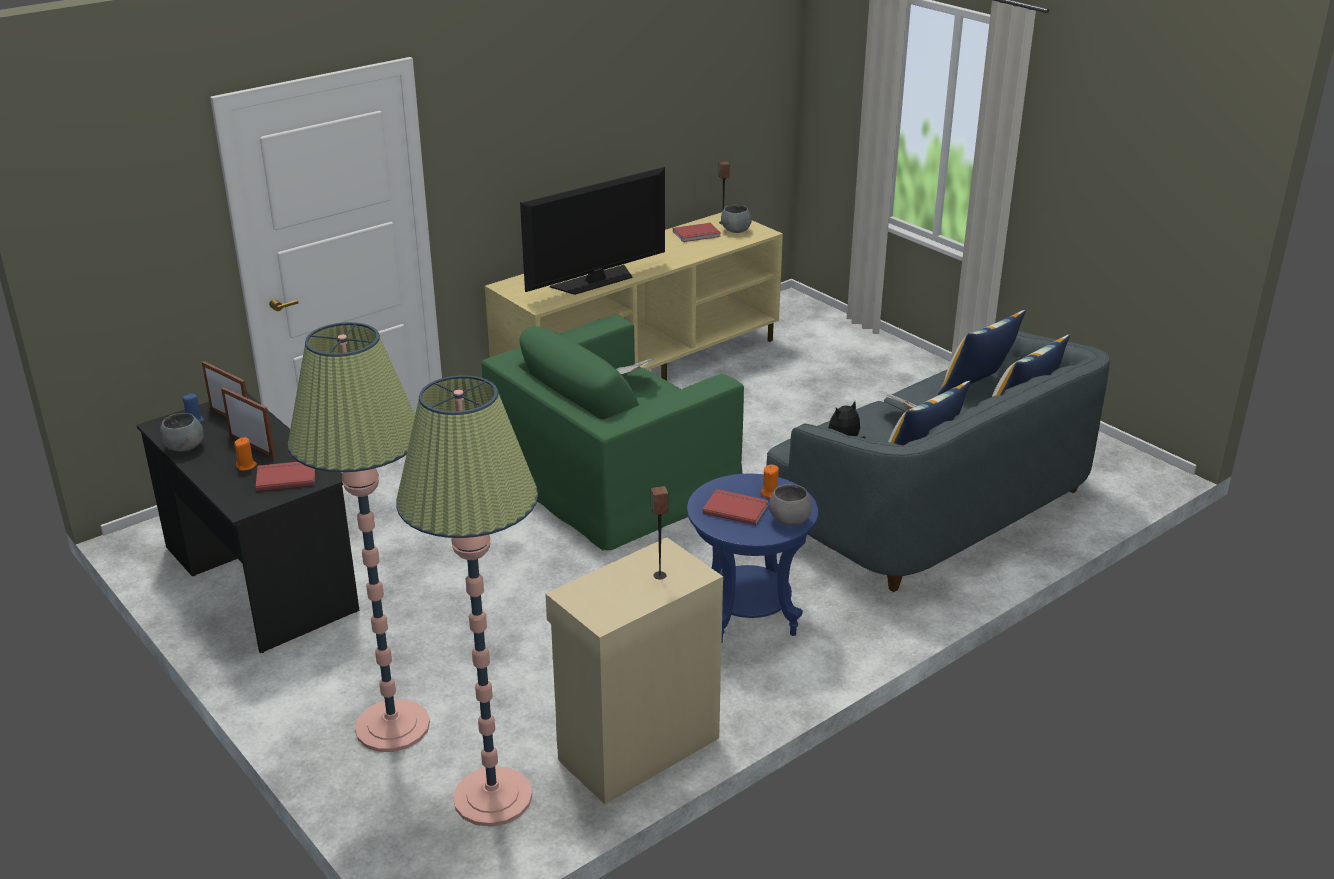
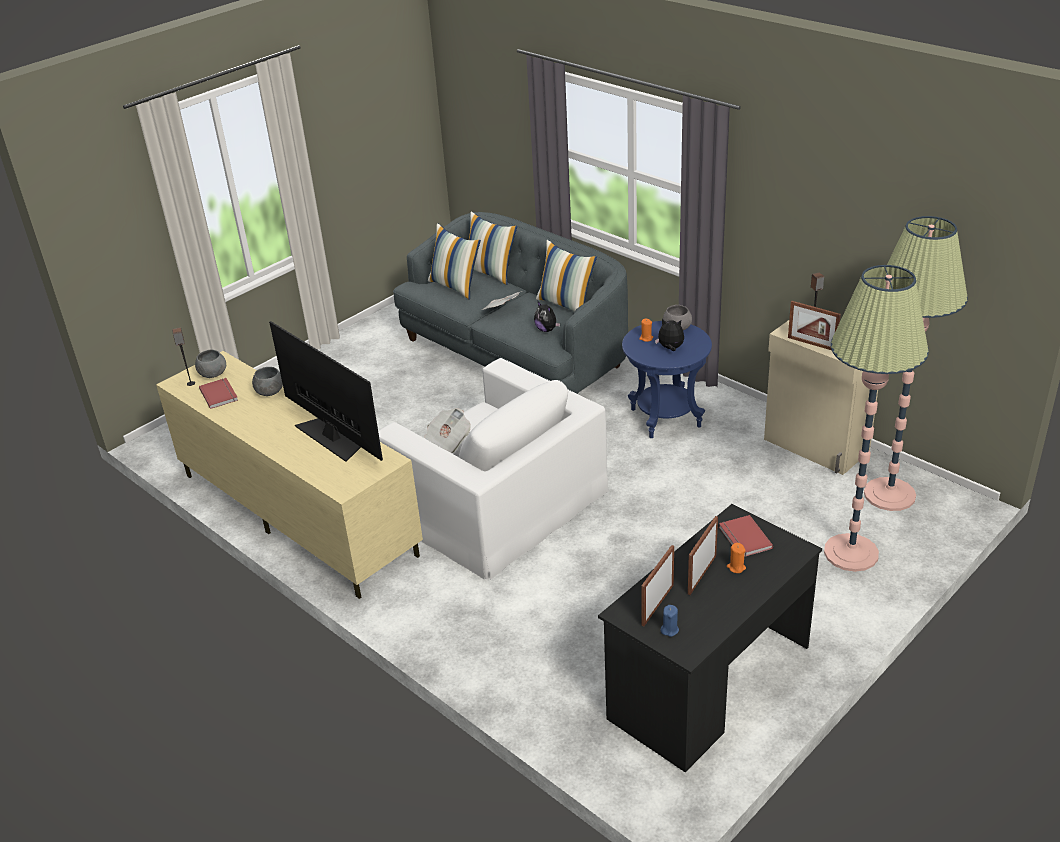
camera: 95 degrees left, 5 degrees up
(184, 447) = (720, 619): grey bowl -> grey bowl (269, 392)
(613, 476) = (497, 502): green armchair -> white armchair
(622, 567) = (811, 344): none -> picture frame
(736, 508) = (670, 348): red book -> plush toy

